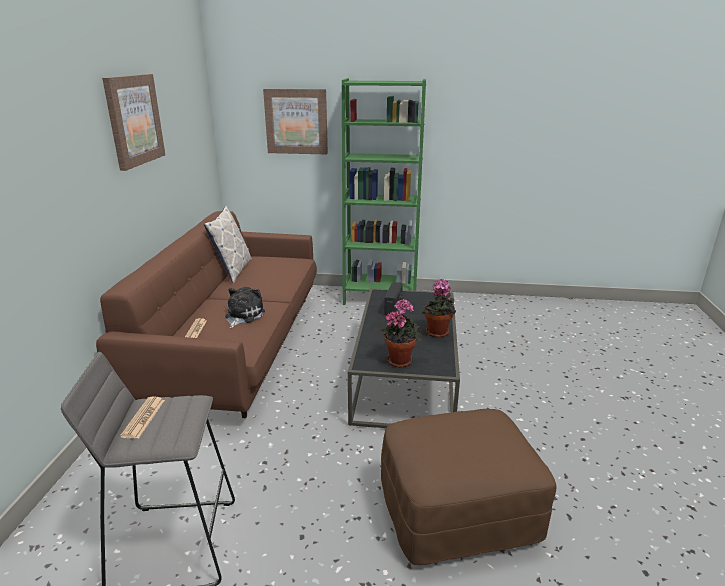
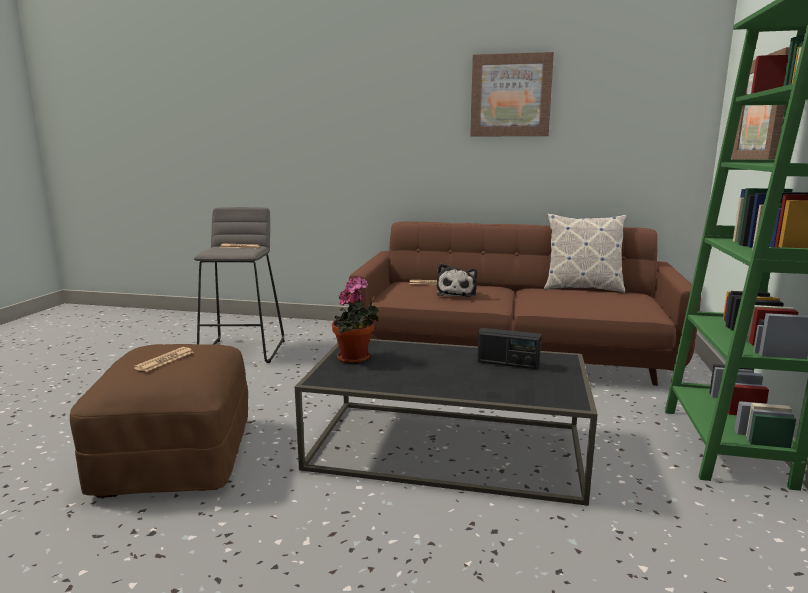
camera: 95 degrees right, 10 degrees down
(243, 315) = (457, 293): plush toy -> plush toy turned 75 degrees clockwise
(438, 333) = (422, 385): potted plant -> none
(475, 432) = (165, 360): none -> newspaper

